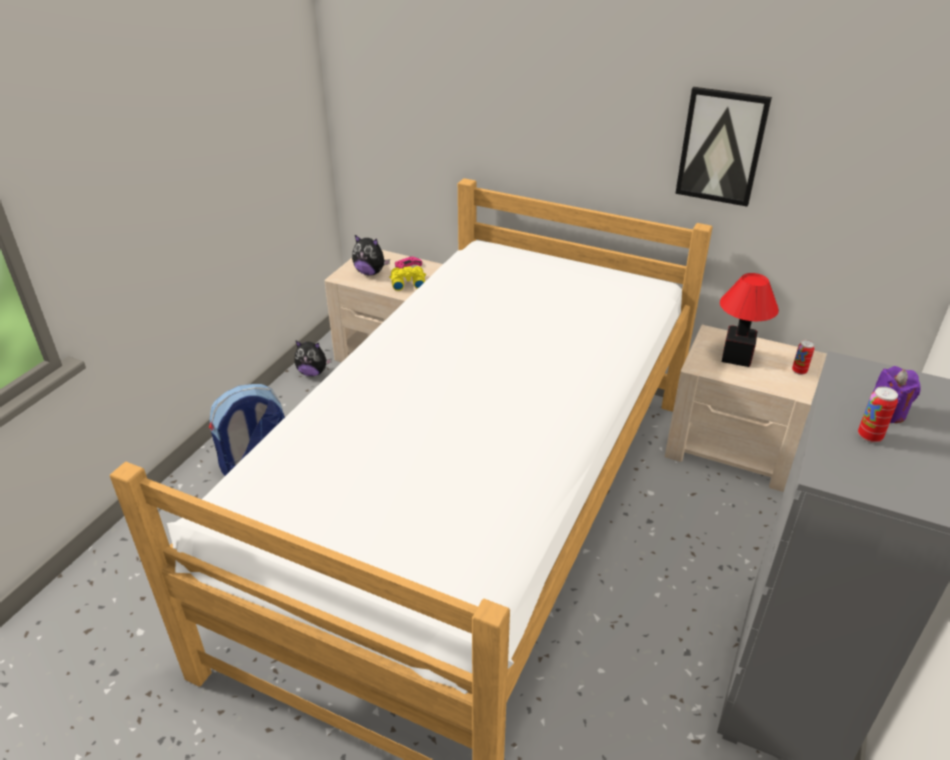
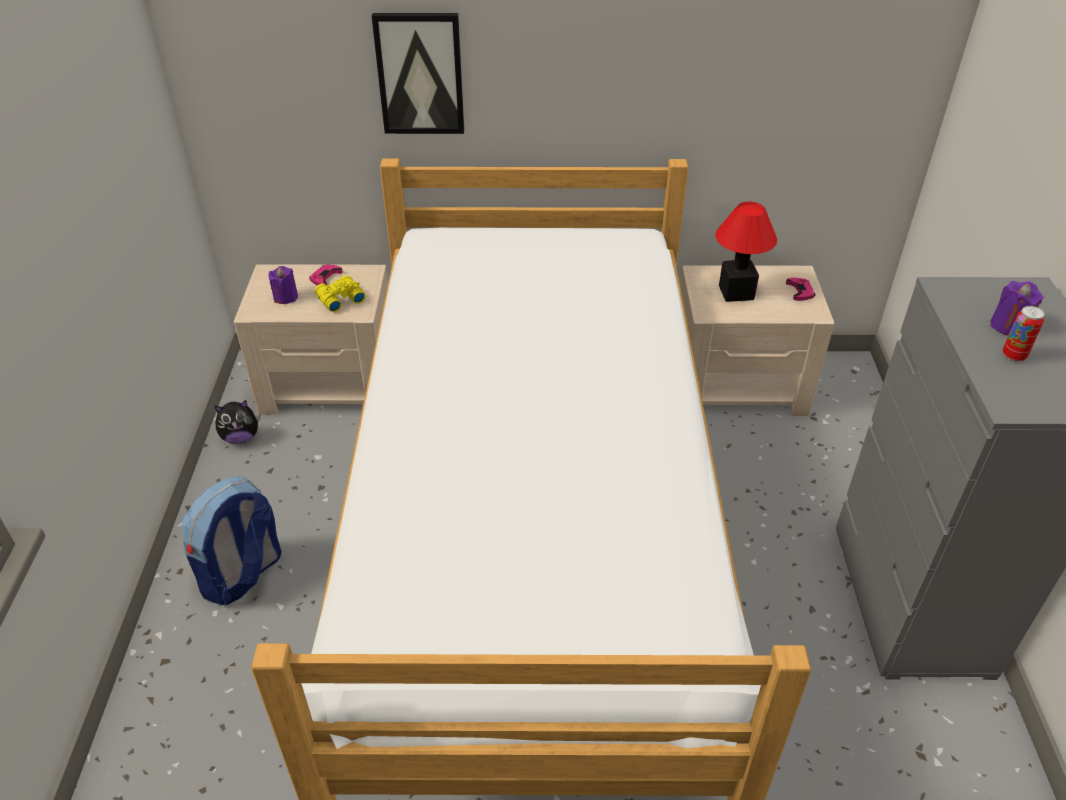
camera: 25 degrees left, 5 degrees up
(370, 272) = (286, 297): plush toy -> purple candle
(721, 146) = (687, 72): picture -> picture (420, 74)
(799, 371) = (800, 291): can -> pink game controller

